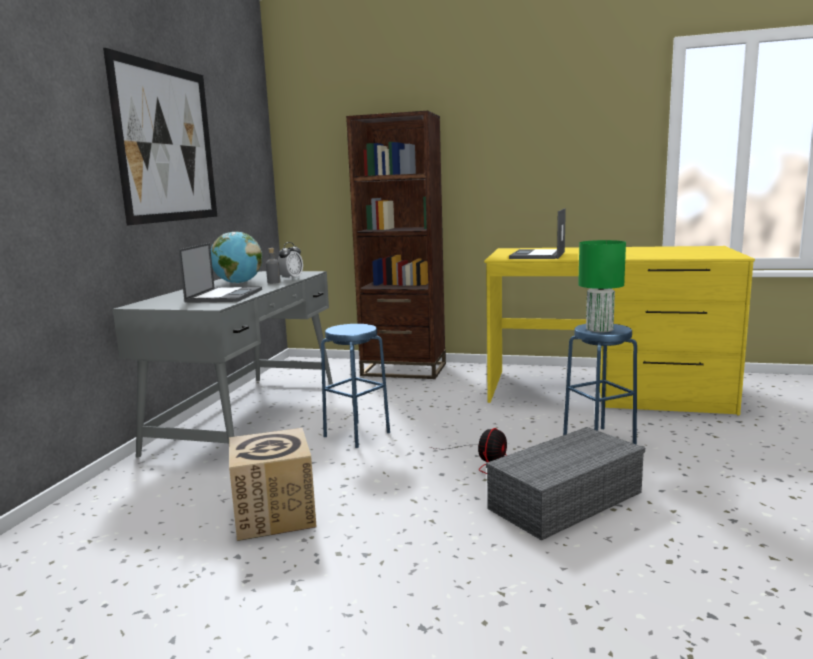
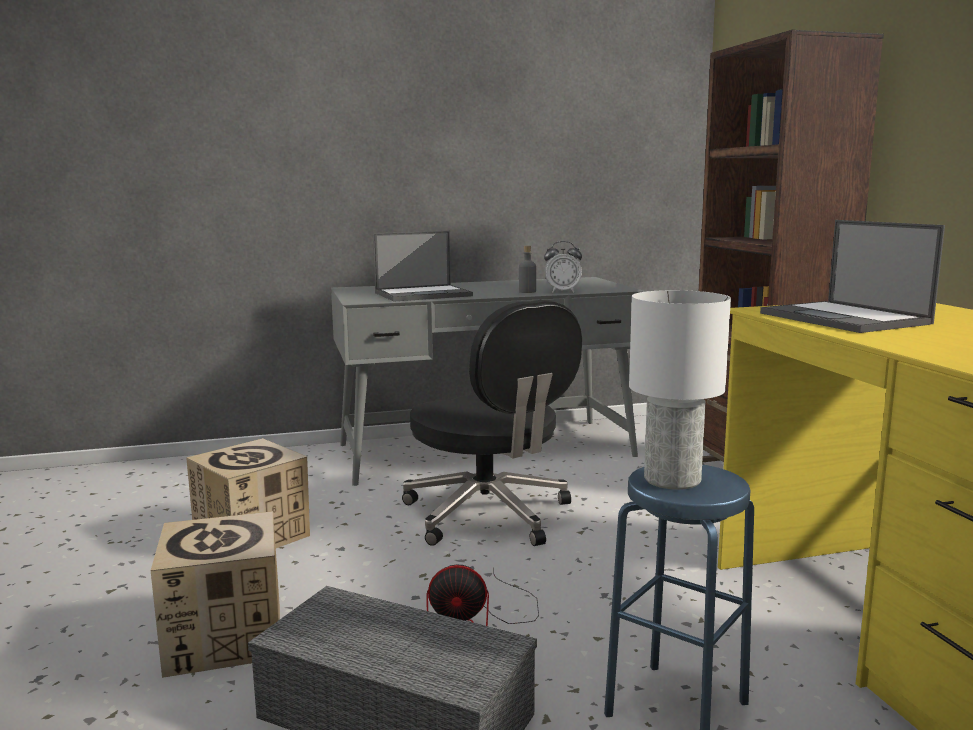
camera: 60 degrees right, 0 degrees up
(167, 144) = (460, 111): picture -> none
(238, 283) = (506, 286): globe -> none
(357, 434) = (489, 515): blue stool -> black office chair
(433, 542) = (225, 638): none -> cardboard box
(538, 255) = (845, 319): laptop -> laptop turned 105 degrees counterclockwise
(600, 329) = (671, 480): green table lamp -> white table lamp

